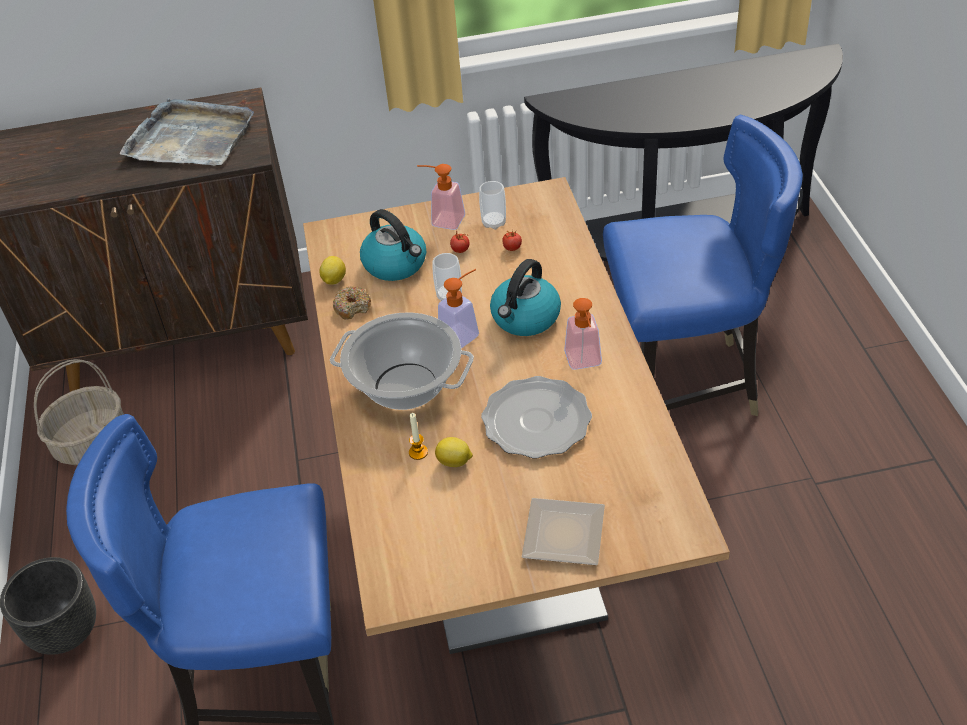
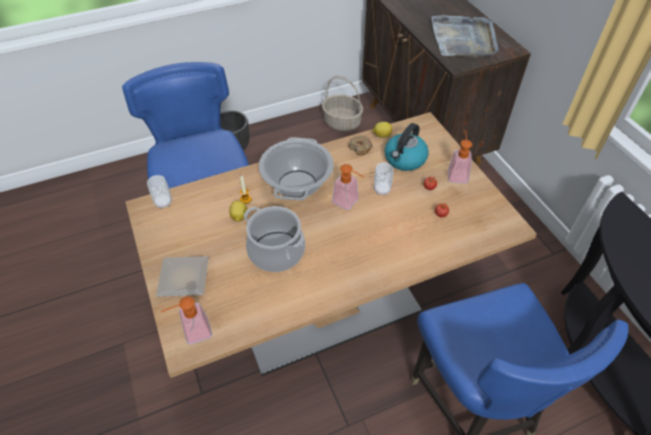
camera: 75 degrees right, 5 degrees up
(494, 223) = (464, 200): cup -> cup (163, 203)
(525, 318) = (370, 232): kettle -> none
(536, 420) = (277, 251): plate -> cooking pot
(584, 363) = (333, 271): soap dispenser -> soap dispenser (192, 333)

